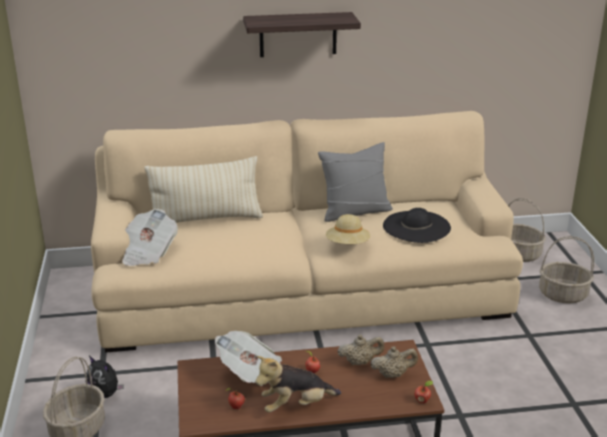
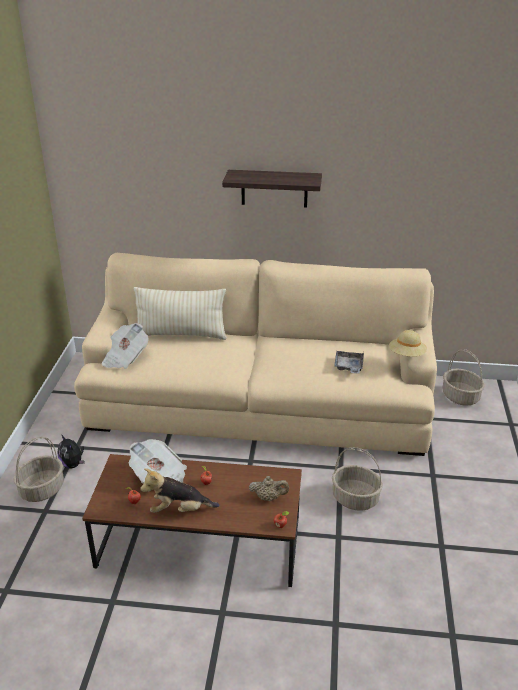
camera: 15 degrees right, 5 degrees up
(347, 244) = (283, 375): beige hat -> beige hat (406, 355)
(355, 212) = (304, 345): grey pillow -> none
(360, 362) = (248, 481): beige teapot -> none
(416, 226) = (348, 366): black hat -> grey tray
(563, 294) = (482, 442): basket -> basket (355, 498)

